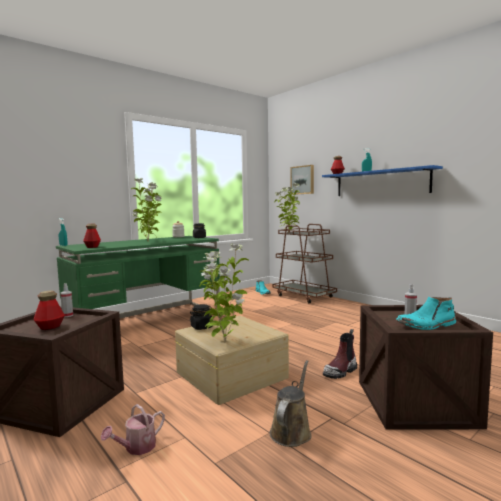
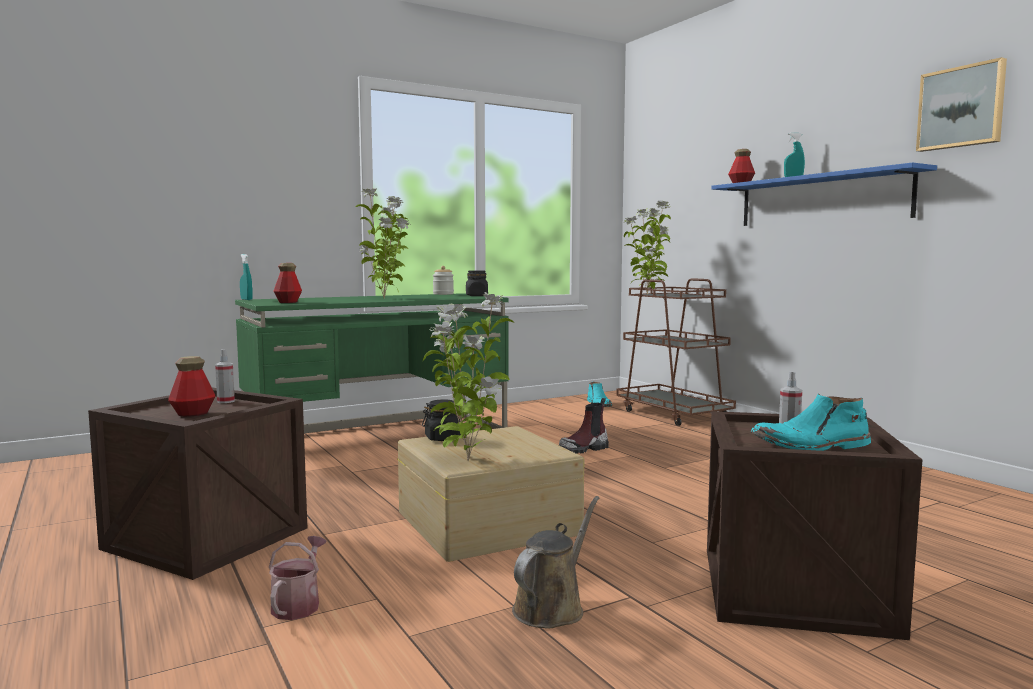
camera: 10 degrees right, 0 degrees up
(136, 448) = (298, 604): watering can -> watering can turned 135 degrees clockwise
(303, 180) = (682, 196): picture -> picture (961, 107)
(340, 371) = (681, 533): boot -> boot (584, 449)

